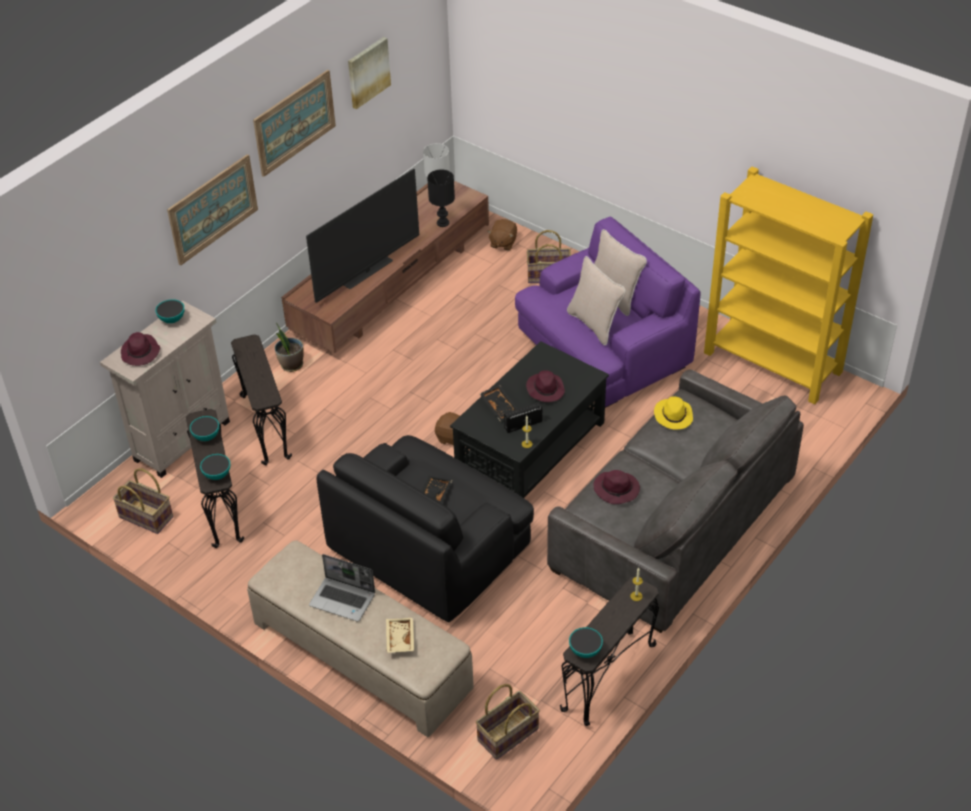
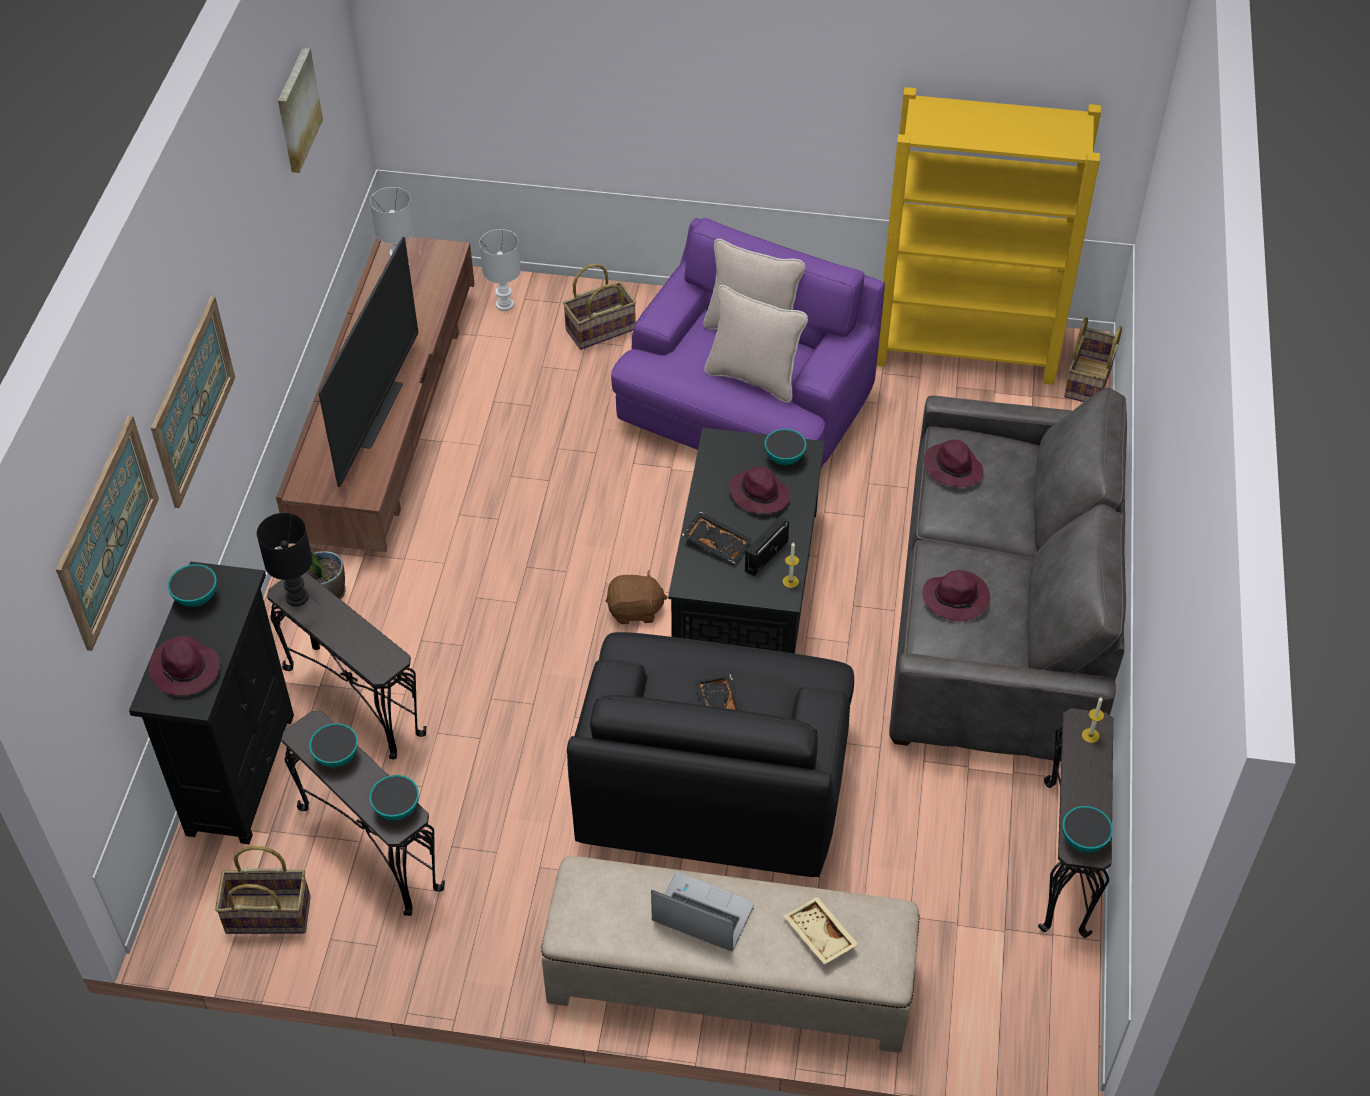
camera: 30 degrees left, 5 degrees up
(182, 439) = (240, 772): beige cabinet -> black cabinet
(294, 122) = (245, 222): picture -> picture (107, 531)
(343, 600) = (701, 914): laptop -> laptop turned 150 degrees counterclockwise
(442, 223) = (434, 303): black table lamp -> black table lamp (296, 597)
(503, 243) = (505, 304): brown plush toy -> white table lamp
(508, 735) = (999, 998): basket -> basket (1089, 381)
(576, 375) = (784, 458): none -> bowl
(673, 416) = (952, 467): yellow hat -> purple hat

